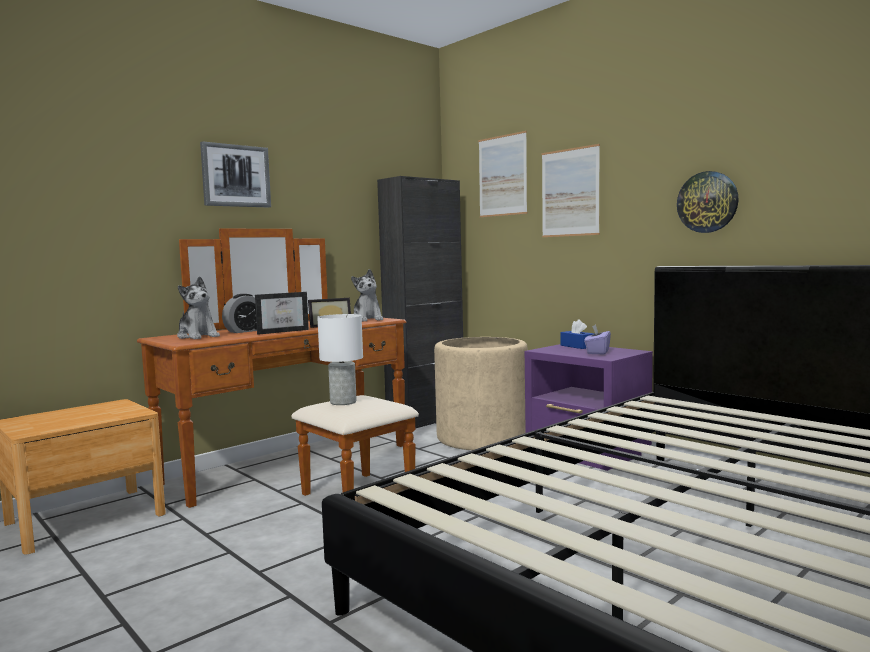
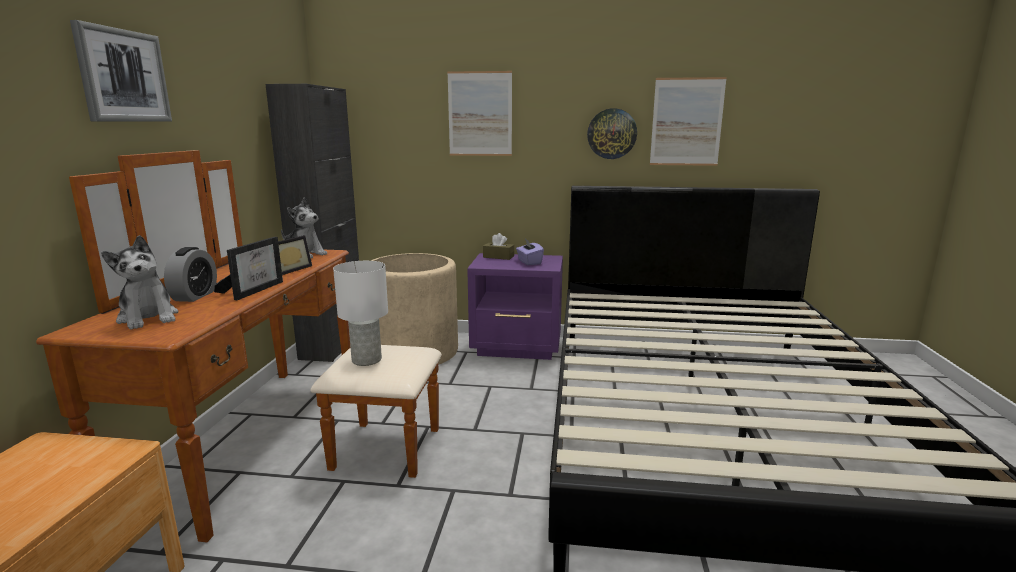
camera: 40 degrees left, 10 degrees up
(198, 336) = (149, 318): plush toy -> plush toy turned 45 degrees clockwise
(502, 175) = (398, 89): picture -> picture (686, 122)
(577, 346) = (498, 257): blue tissue box -> brown tissue box

